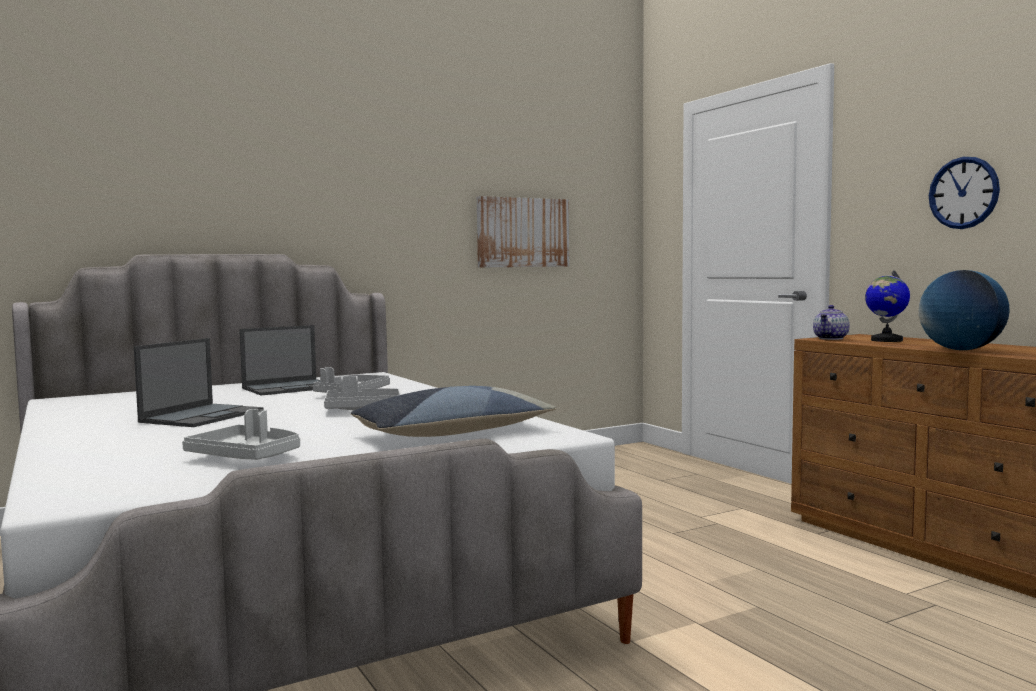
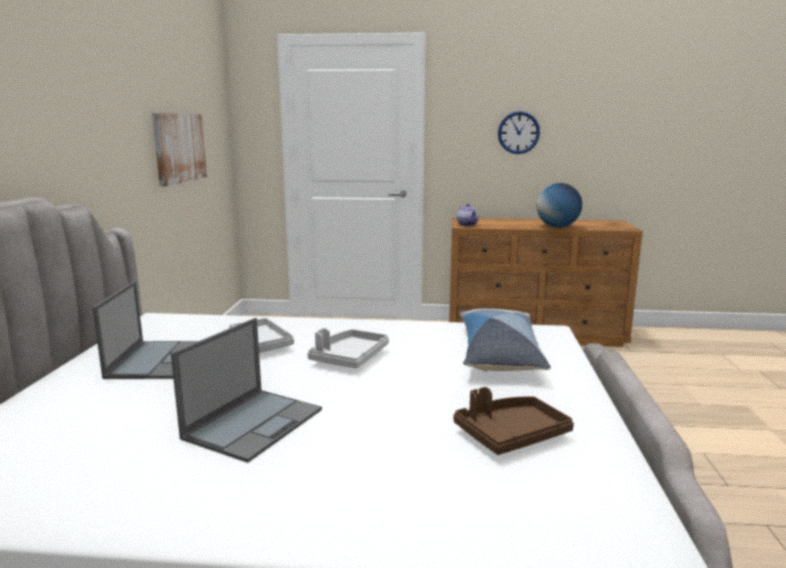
camera: 55 degrees left, 10 degrees up
(203, 416) = (254, 423): laptop -> laptop turned 60 degrees clockwise
(247, 457) = (510, 435): white tray -> brown tray
(886, 340) = (495, 223): globe -> none

